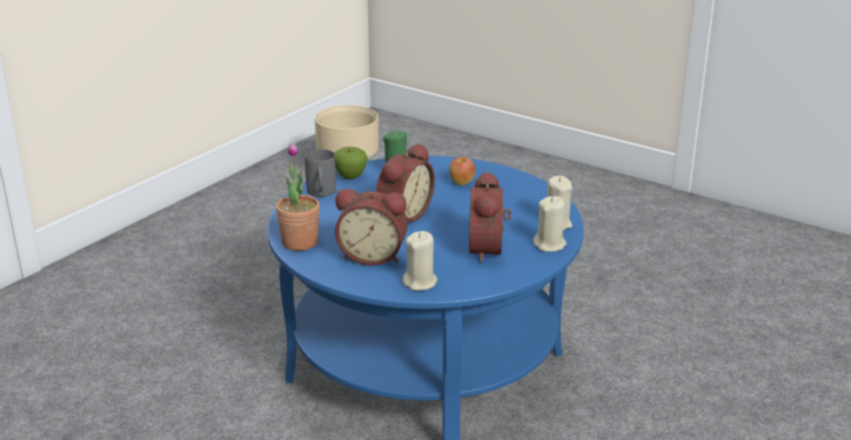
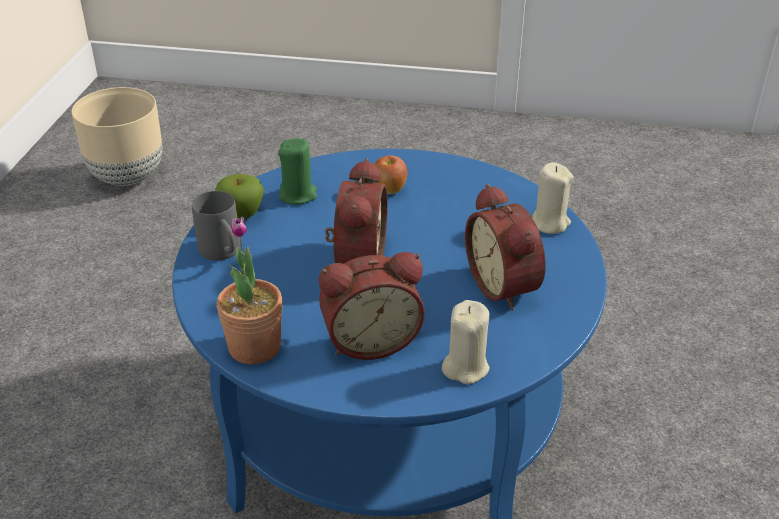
camera: 25 degrees left, 10 degrees up
(549, 245) = (567, 257): beige candle -> none

